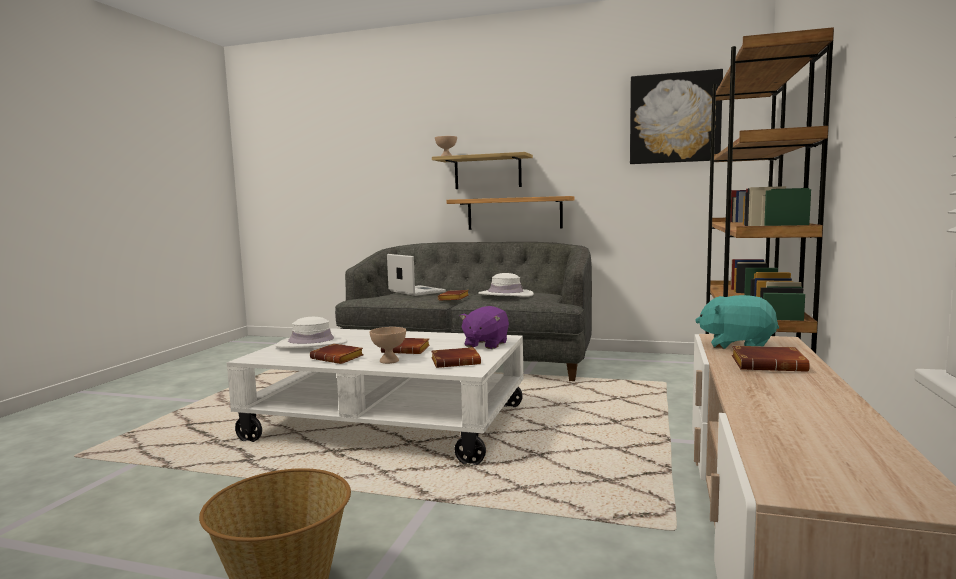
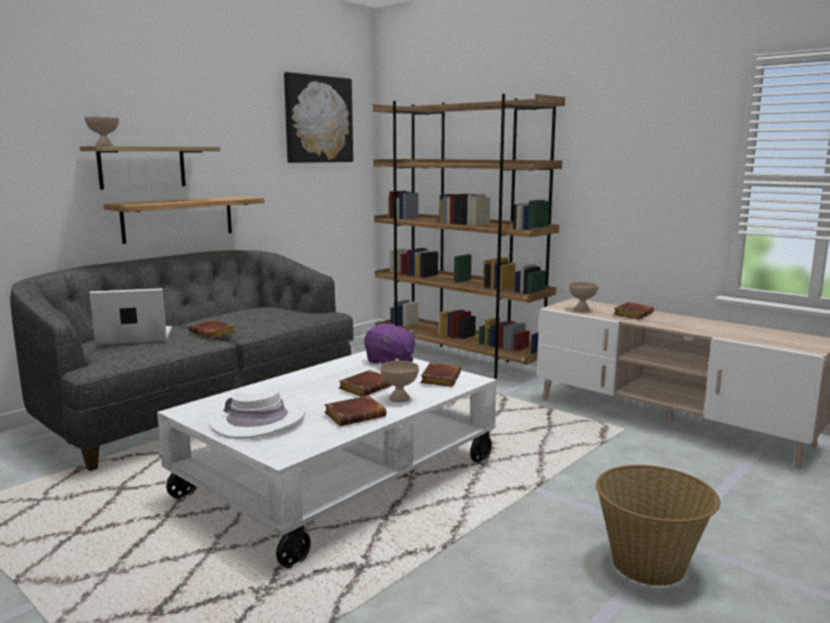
camera: 65 degrees left, 5 degrees up
(505, 295) = (258, 316): white hat -> none
(737, 345) = (582, 309): turquoise plush toy -> beige bowl

